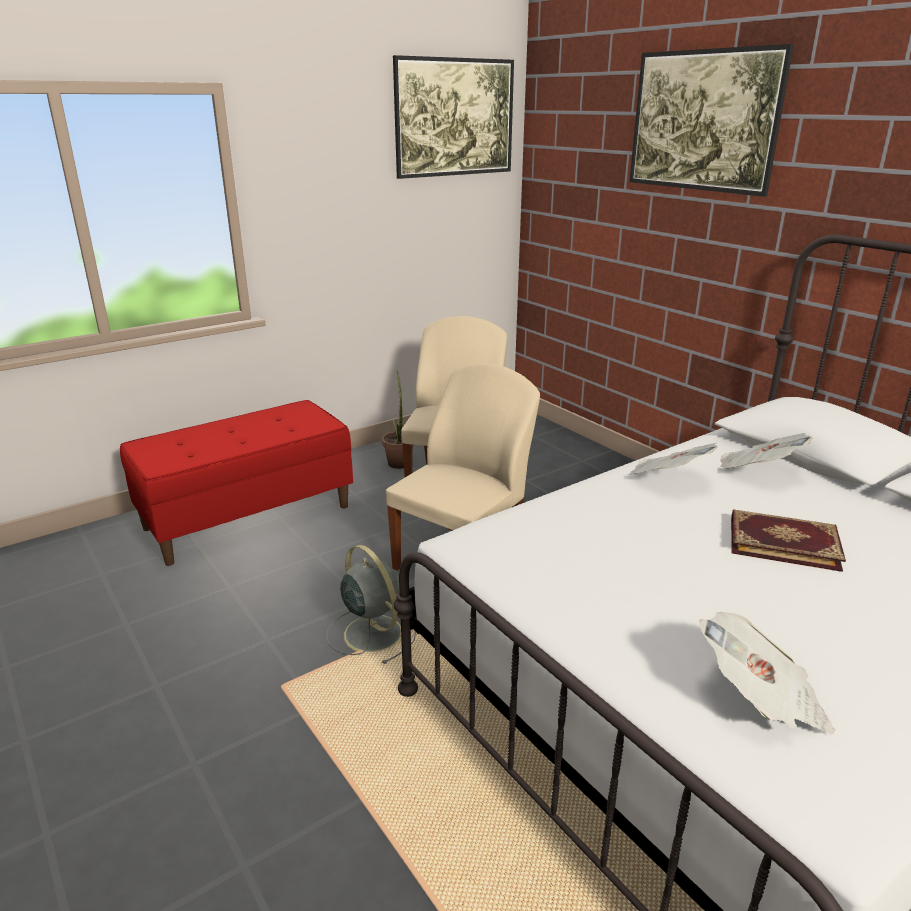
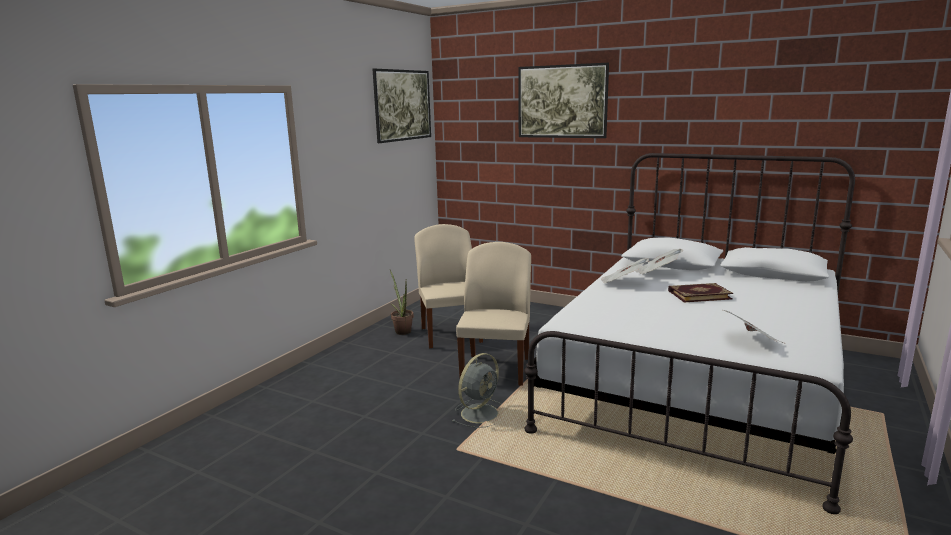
camera: 25 degrees left, 10 degrees down
(248, 517) = (332, 379): red bench -> none
(371, 632) = (481, 413): grey fan -> grey fan turned 105 degrees clockwise

